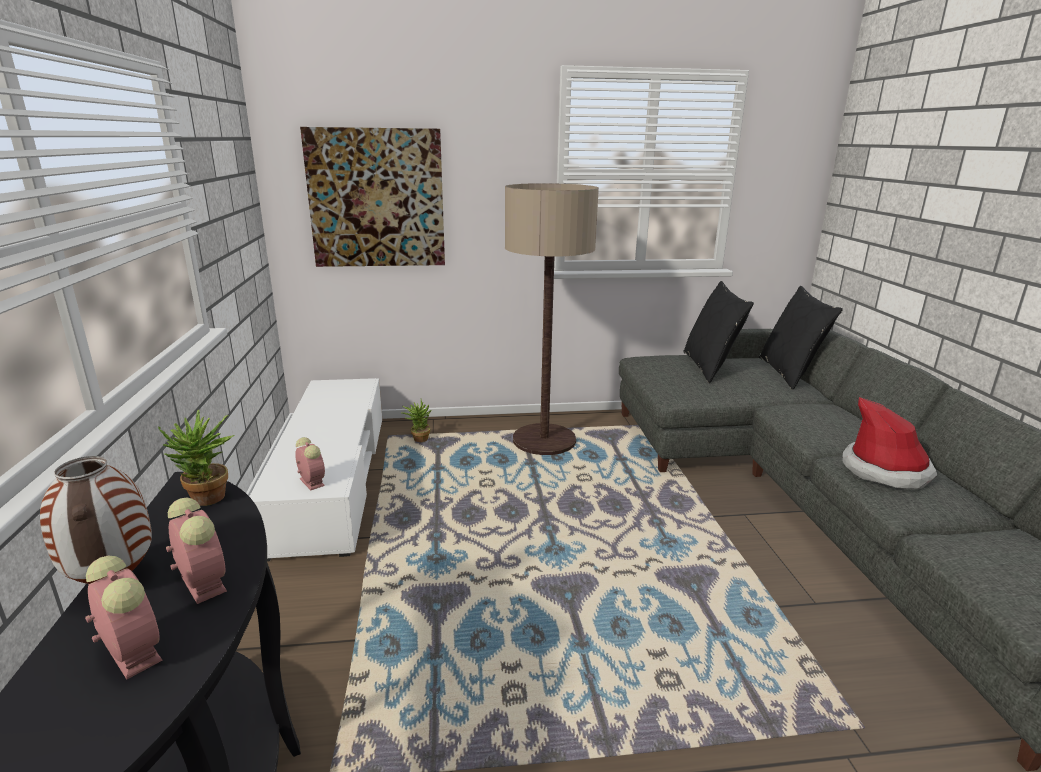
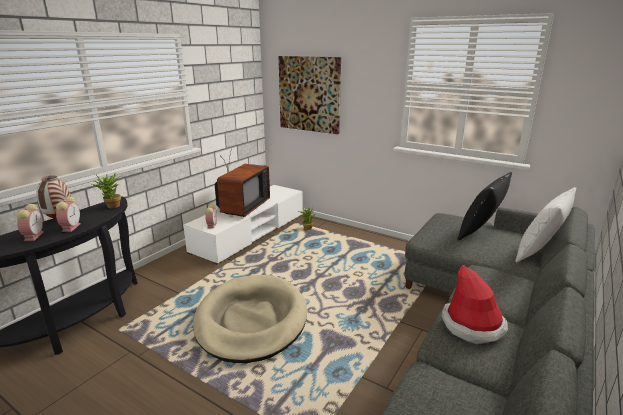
camera: 40 degrees right, 0 degrees up
(319, 434) = (242, 208): none -> television
(544, 441) = (366, 249): floor lamp -> none
(547, 615) = (251, 321): none -> beige dog bed
(789, 373) = (539, 252): black pillow -> white pillow

